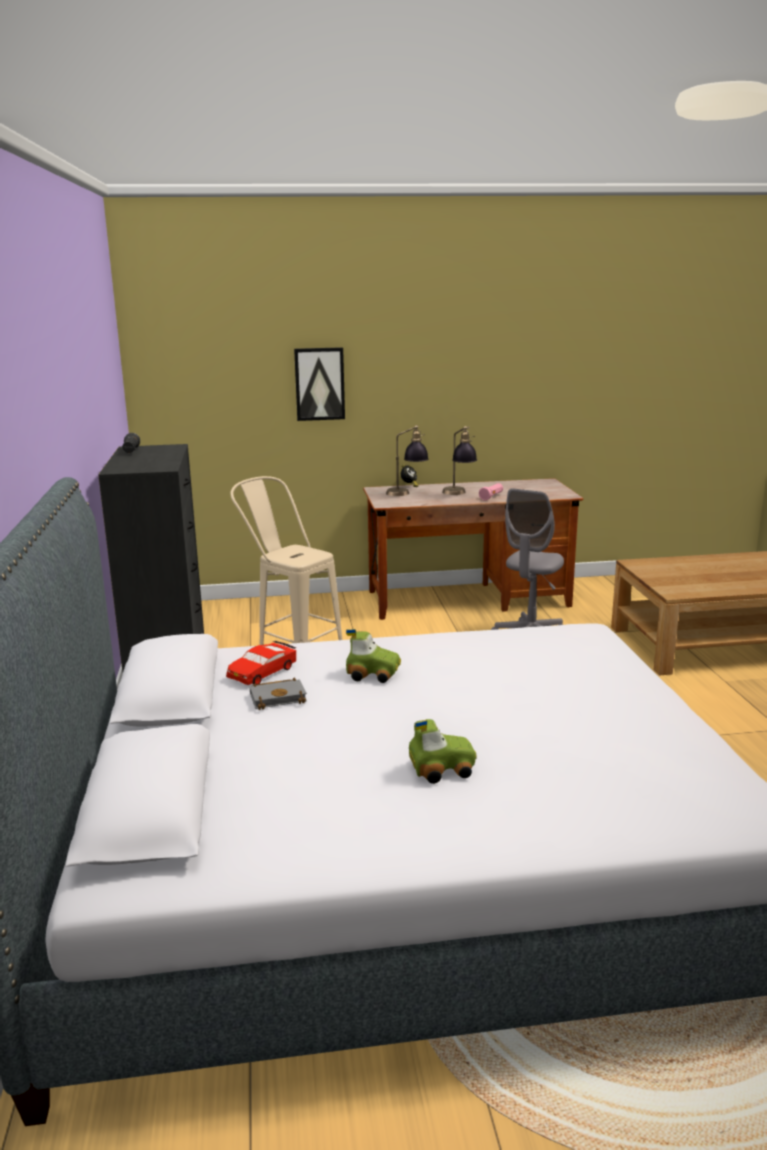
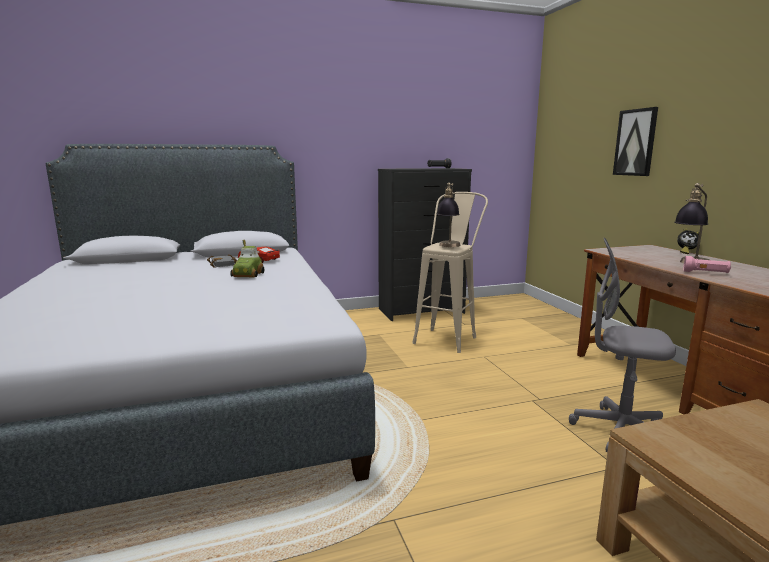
camera: 80 degrees right, 5 degrees down
(407, 494) = (651, 253): table lamp -> table lamp (448, 246)
(441, 768) = (107, 289): toy car -> none

